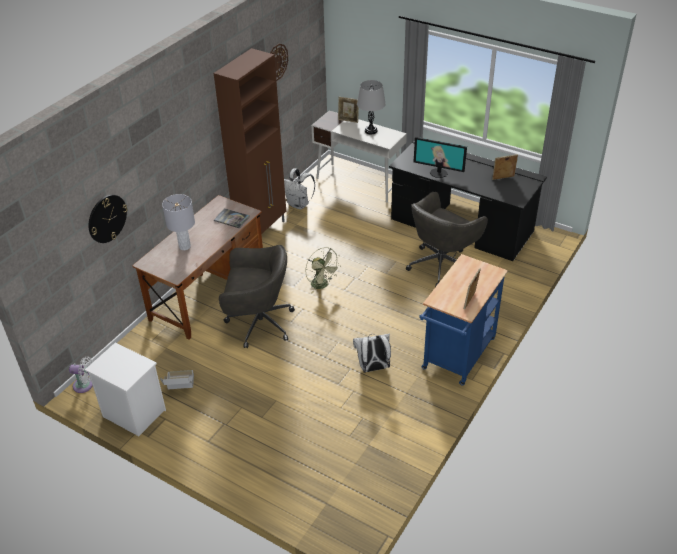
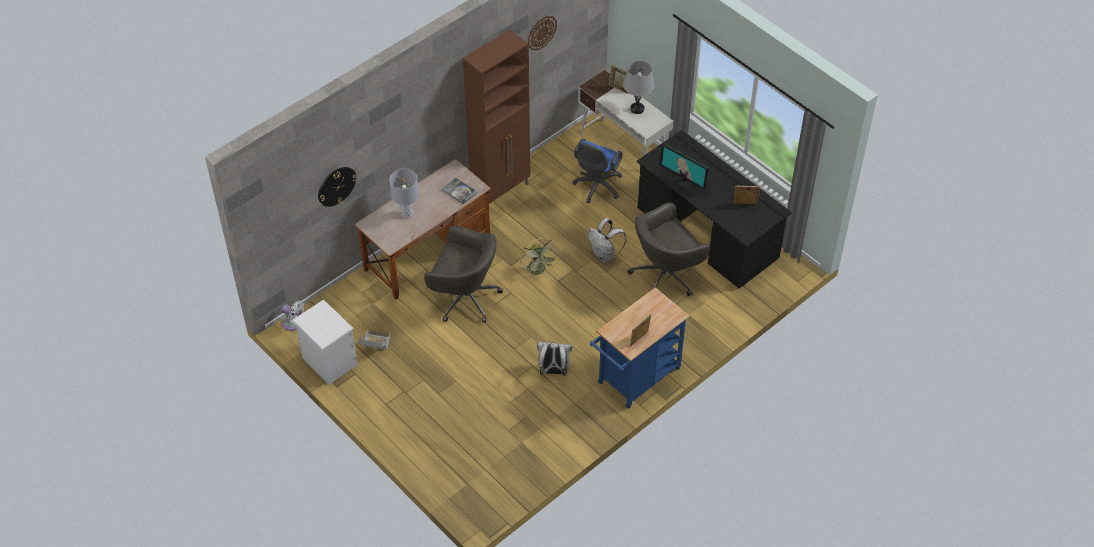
camera: 15 degrees right, 10 degrees up
(299, 204) = (549, 166): white backpack -> white backpack (605, 255)
(348, 212) = (596, 187): none -> blue office chair

